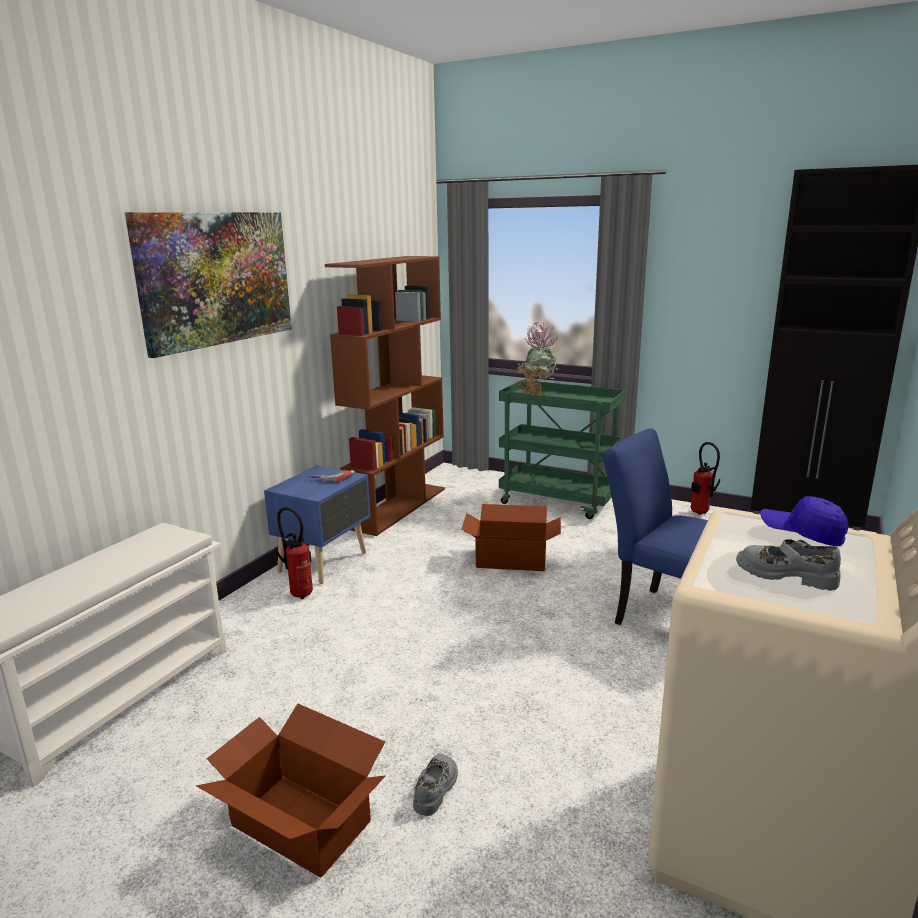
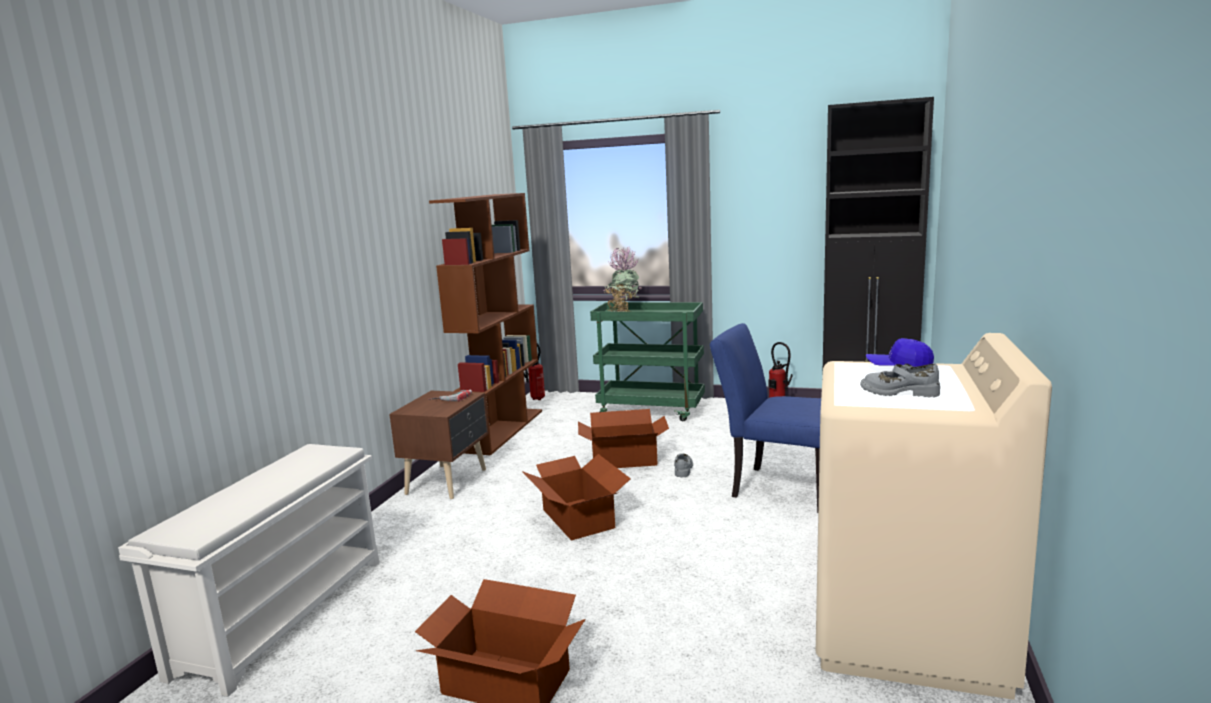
camera: 10 degrees left, 5 degrees down
(217, 278) = (342, 213): picture -> none
(299, 593) = (433, 509): fire extinguisher -> fire extinguisher (536, 398)
(325, 562) = (449, 481): blue nightstand -> brown nightstand
(436, 788) = (619, 637): grey shoe -> grey shoe (683, 469)
(441, 626) = (578, 518): none -> cardboard box

